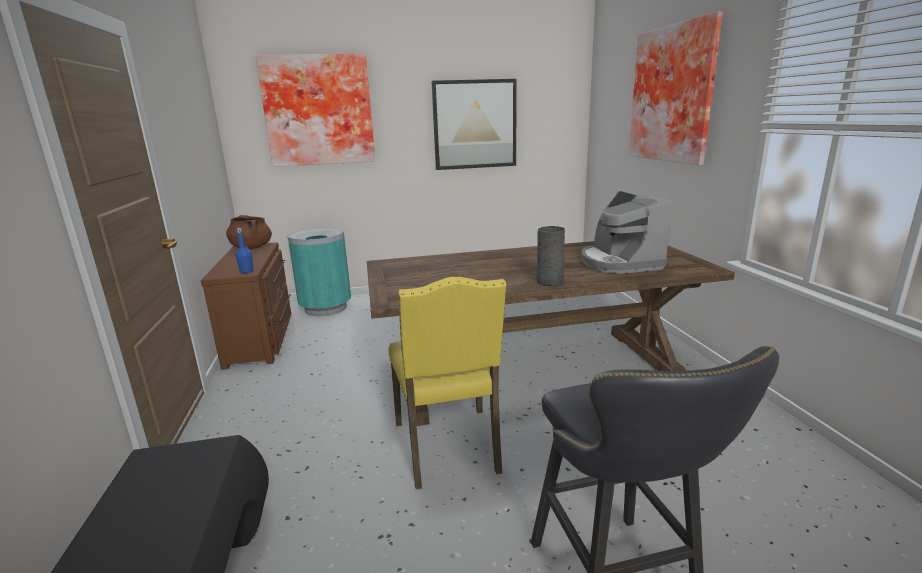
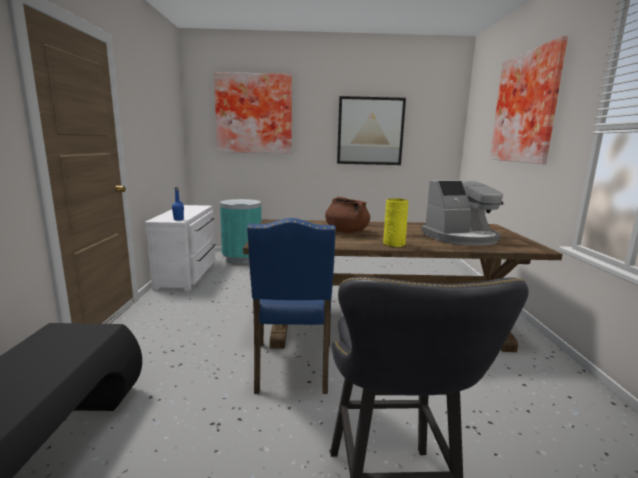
camera: 10 degrees right, 5 degrees down
(251, 247) = (192, 207): brown cooking pot -> brown cooking pot (346, 231)
(262, 338) = (189, 274): brown dresser -> white dresser
(449, 447) = (292, 367): yellow chair -> blue chair
(550, 281) = (394, 244): grey vase -> yellow vase
(619, 262) = (461, 238): coffee machine -> coffee machine turned 105 degrees counterclockwise

